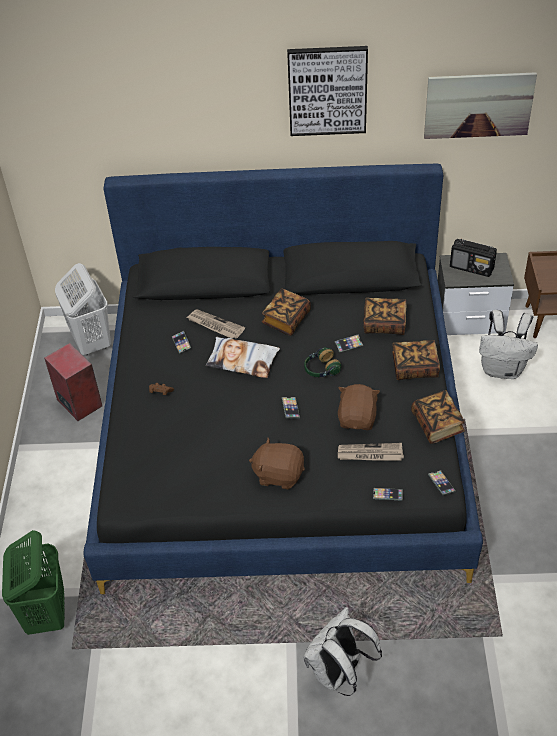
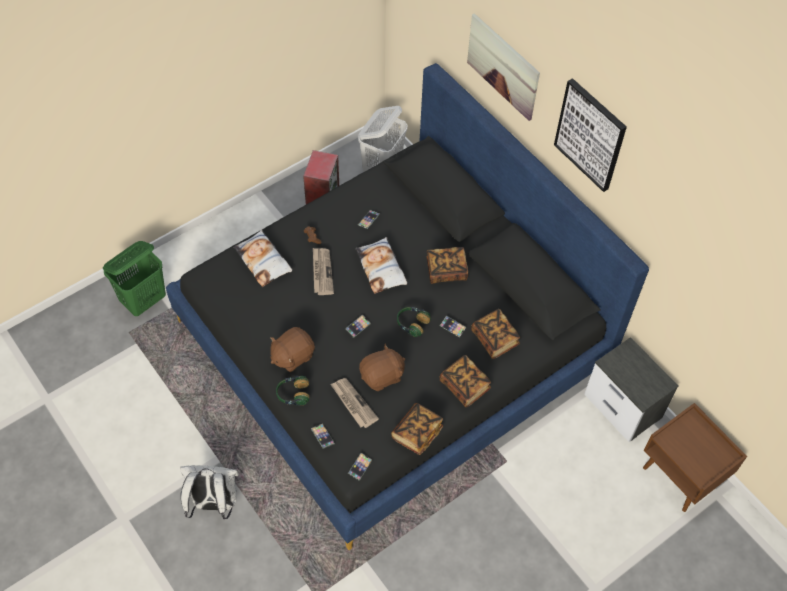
camera: 50 degrees right, 10 degrees up
(150, 442) = (263, 261): none -> pillow
(215, 325) = (403, 229): newspaper -> newspaper (322, 272)
(278, 474) = (292, 356): brown plush toy -> brown plush toy turned 105 degrees counterclockwise
(322, 495) = (293, 394): none -> headphones
(472, 268) = (635, 369): radio -> none
(478, 105) = (693, 250): picture -> picture (503, 66)
(503, 369) = (585, 462): white backpack -> none

